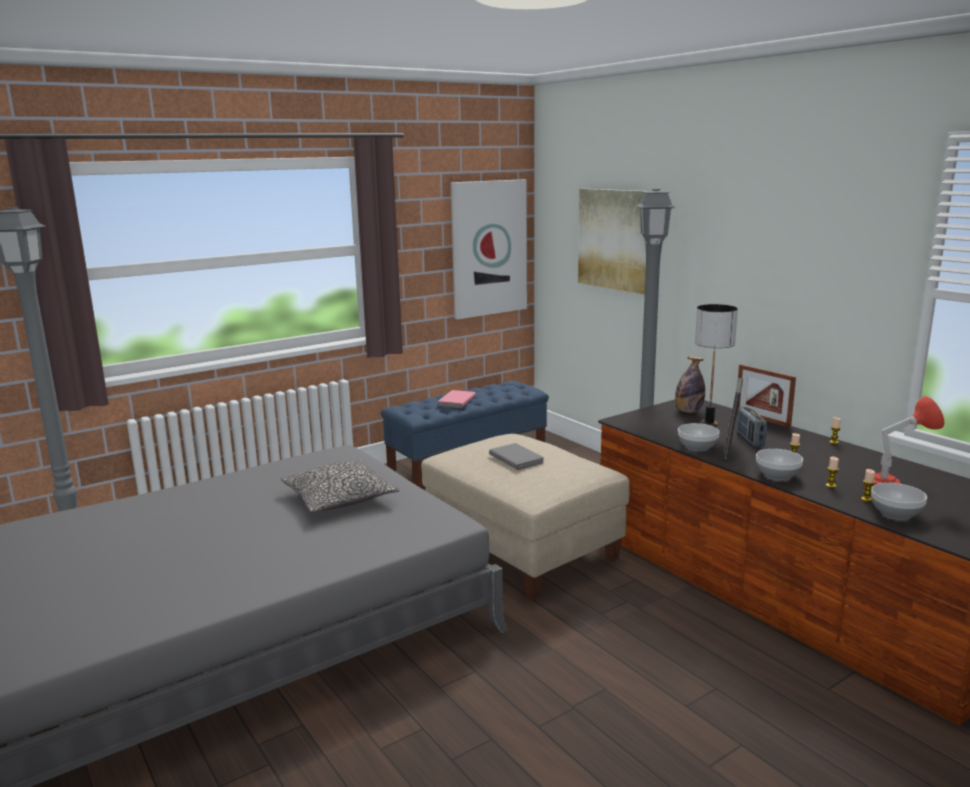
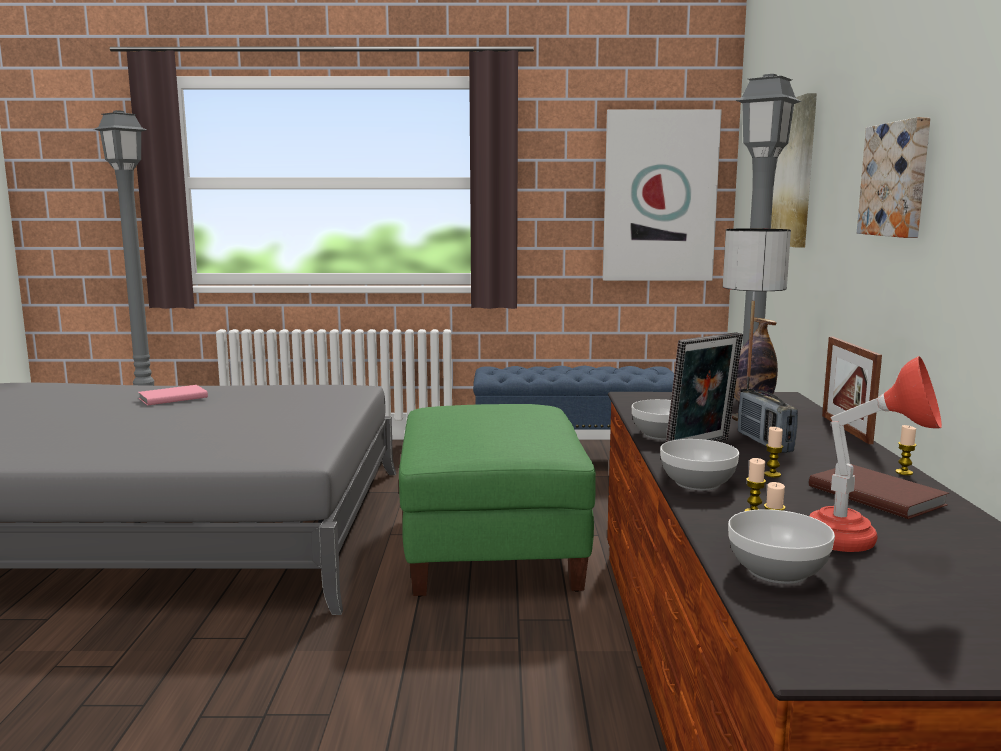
camera: 35 degrees right, 5 degrees down
(339, 498) = (264, 417): pillow -> none
(455, 401) = (555, 371): pink book -> pink book (172, 397)
(517, 458) = (486, 420): grey book -> none
(522, 551) = (492, 548): beige ottoman -> green ottoman
(750, 439) = (764, 443): radio -> radio turned 45 degrees counterclockwise
(757, 264) = (897, 179): none -> picture
(849, 459) = (876, 494): none -> brown book

